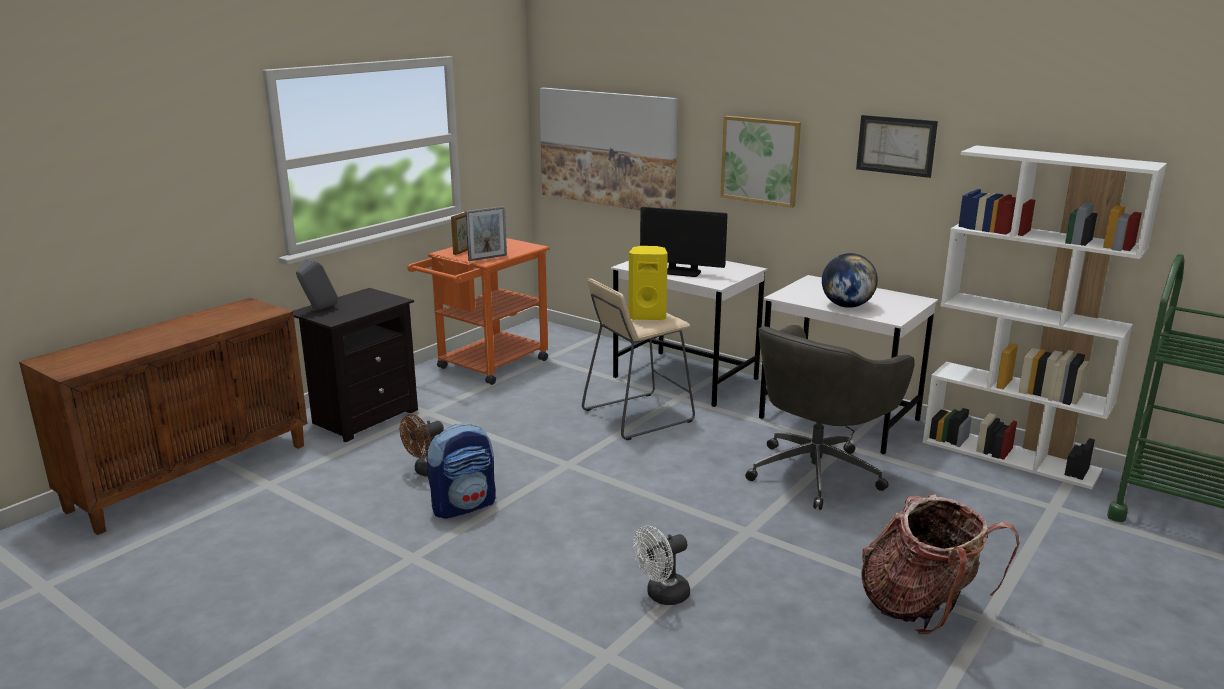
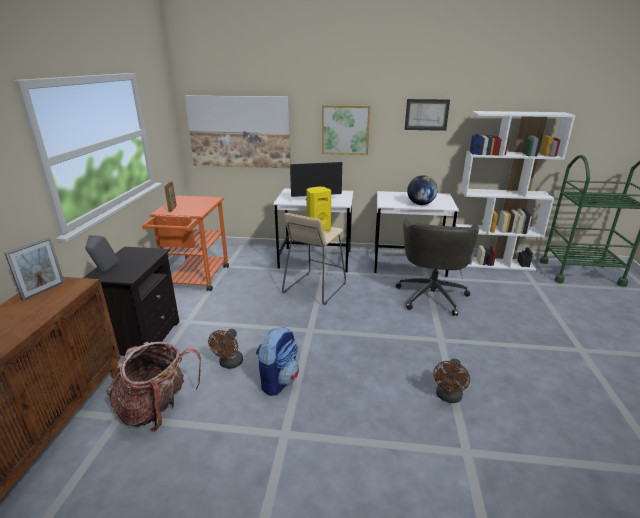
camera: 30 degrees left, 5 degrees up
(487, 258) = (196, 210): picture frame -> picture frame (44, 291)
(662, 596) = (448, 397): white fan -> brown fan
(922, 607) = (553, 353): backpack -> backpack (157, 409)

